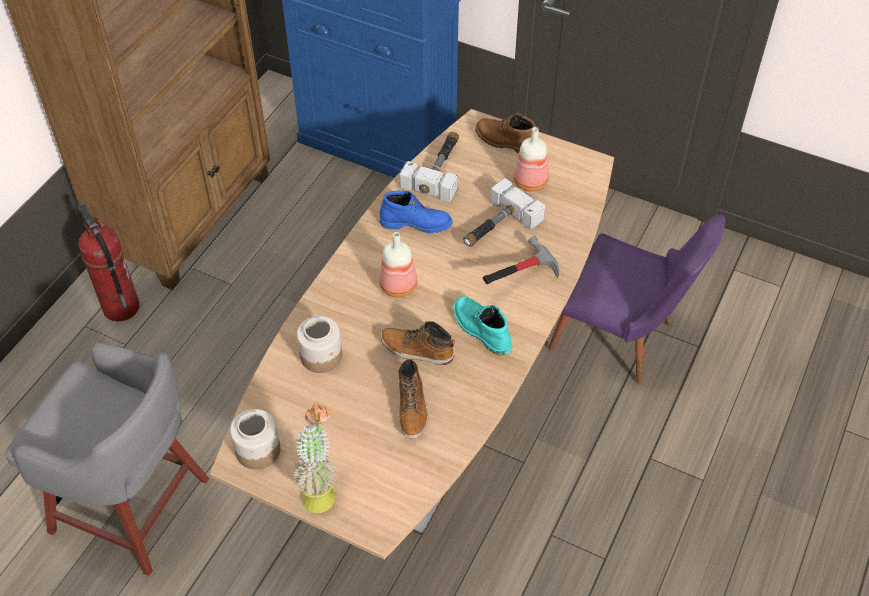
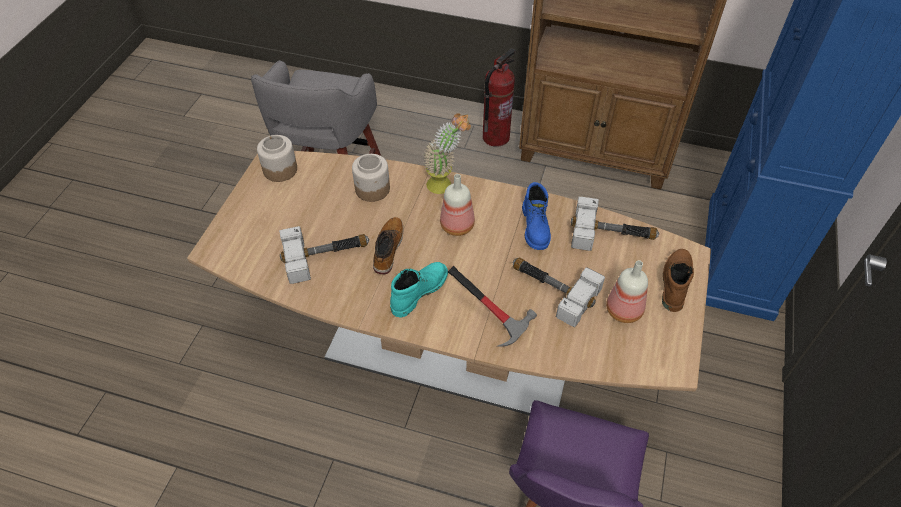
camera: 80 degrees right, 0 degrees up
(320, 490) = (246, 210): potted plant -> potted plant (445, 185)
(412, 408) = (326, 255): boot -> hammer

